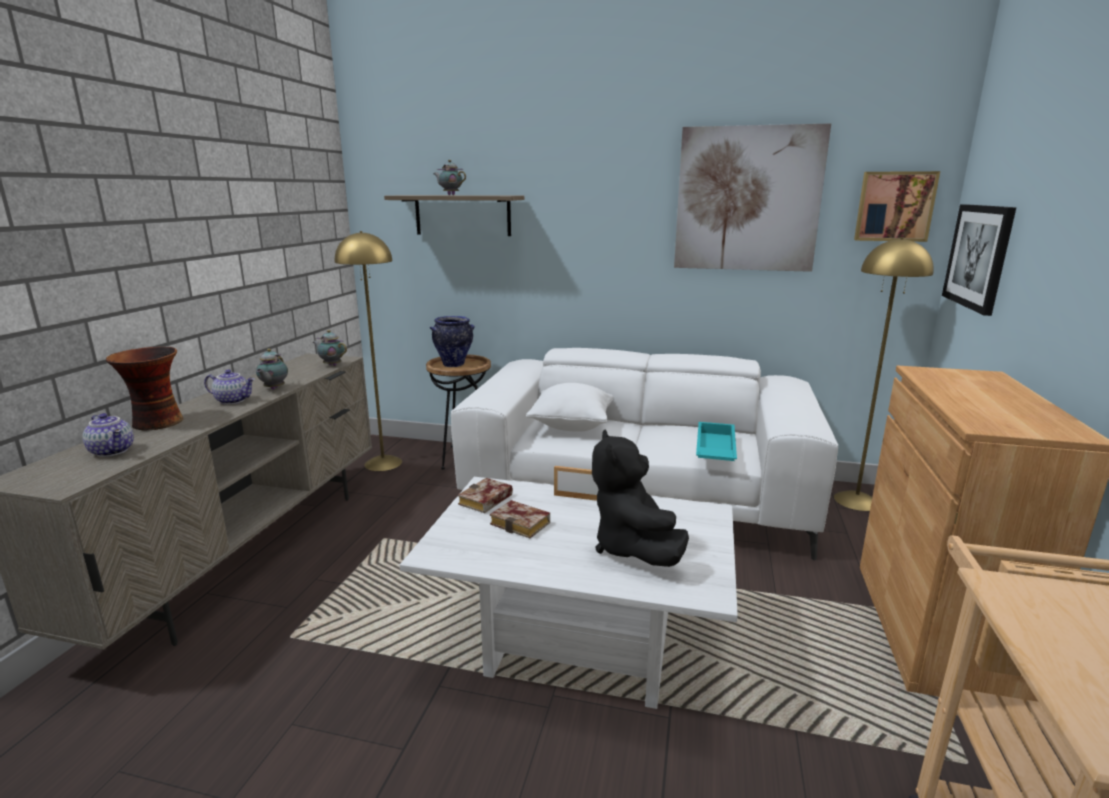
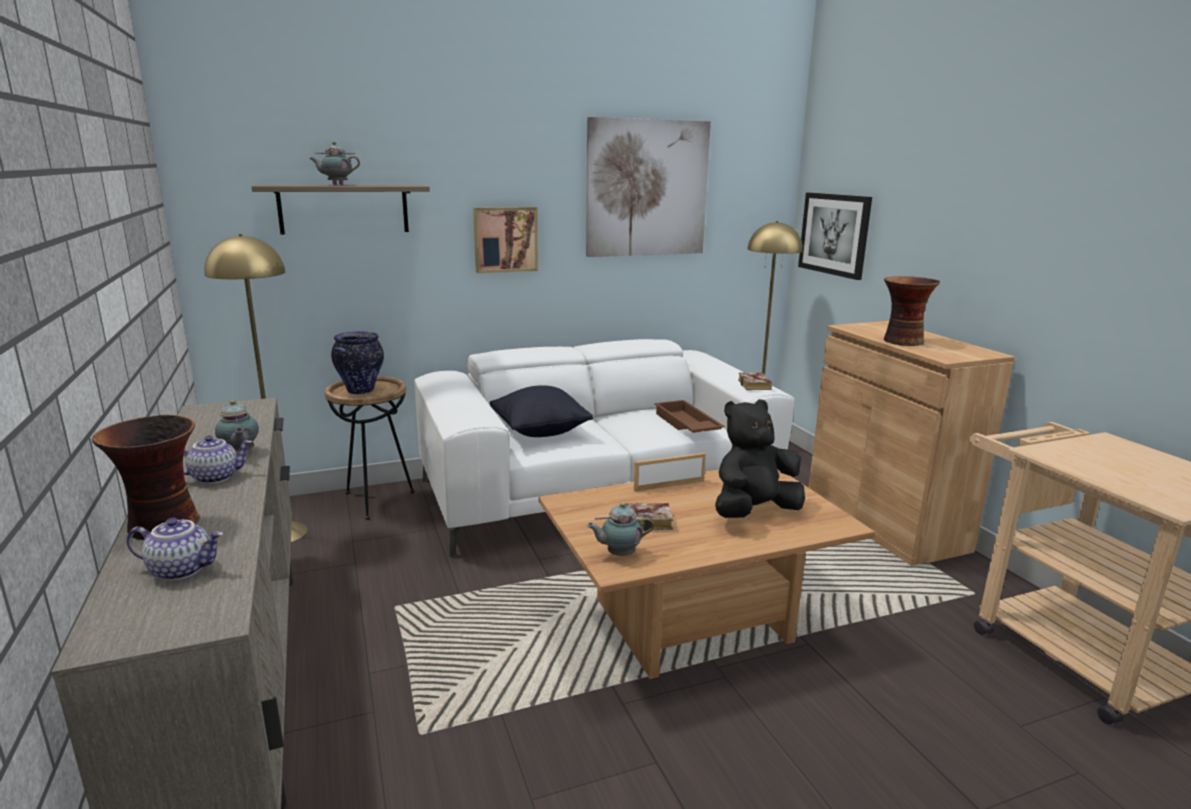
camera: 35 degrees left, 0 degrees up
(331, 365) = (256, 413): teapot -> teapot (619, 554)
(485, 501) = (586, 513): book -> book (756, 386)
(571, 426) = (540, 431): white pillow -> black pillow
(578, 645) = (692, 624): white coffee table -> brown coffee table
(633, 548) = (753, 511): black plush toy -> black plush toy turned 105 degrees clockwise
(713, 449) = (685, 424): turquoise tray -> brown tray
(894, 206) = (756, 194): picture -> picture (505, 239)
(960, 397) = (901, 341): none -> vase

